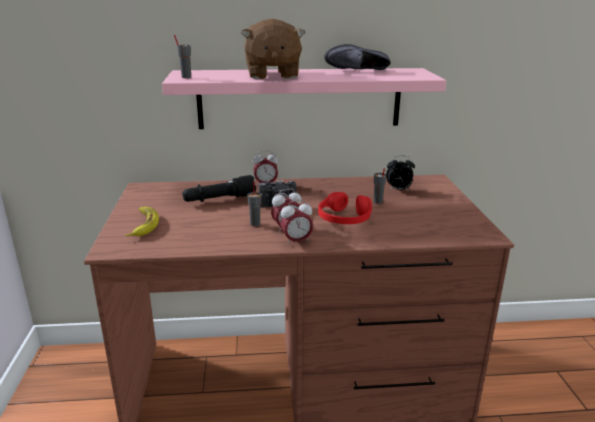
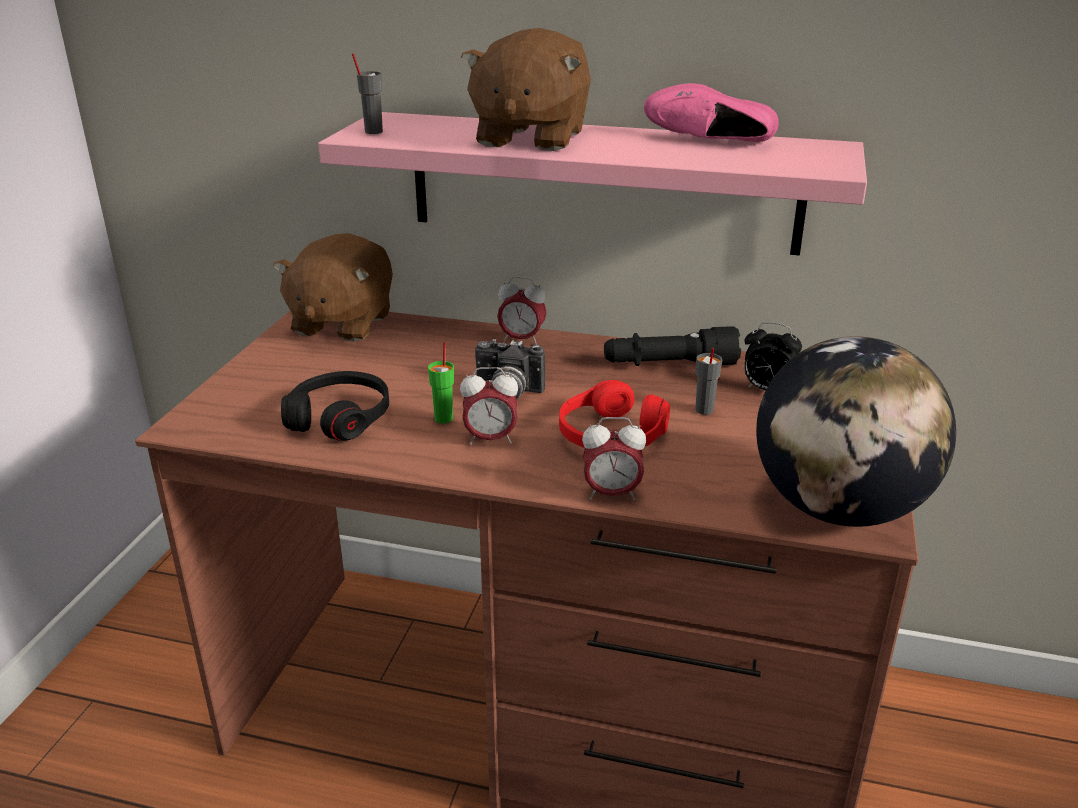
camera: 20 degrees right, 5 degrees up
(143, 225) = (265, 388): banana -> none
(161, 189) = (341, 323): none -> brown plush toy
(198, 232) = (339, 417): none -> black headphones
(219, 199) = (420, 358): black flashlight -> black flashlight (669, 365)
(255, 224) = (444, 418): grey cup -> green cup
(296, 242) = (487, 469): alarm clock -> alarm clock (611, 494)
(359, 71) = (709, 142): black shoe -> pink shoe
(468, 231) = (839, 509): none -> globe

